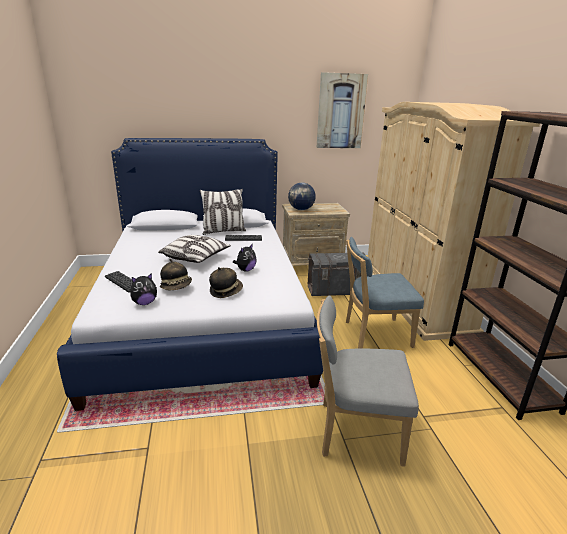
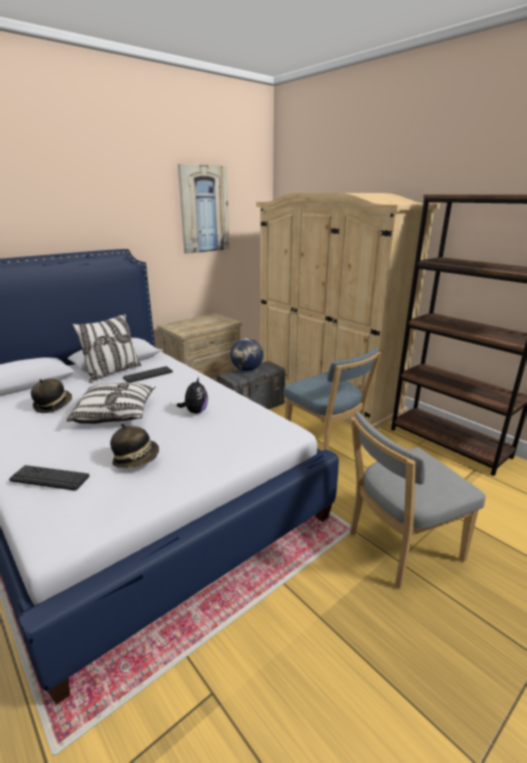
camera: 30 degrees left, 0 degrees up
(144, 303) = (114, 496): plush toy -> none
(226, 291) = (203, 444): hat -> hat (53, 405)
(301, 209) = (187, 327): globe -> globe (247, 370)
(374, 334) = (326, 442): blue chair -> blue chair turned 90 degrees counterclockwise

